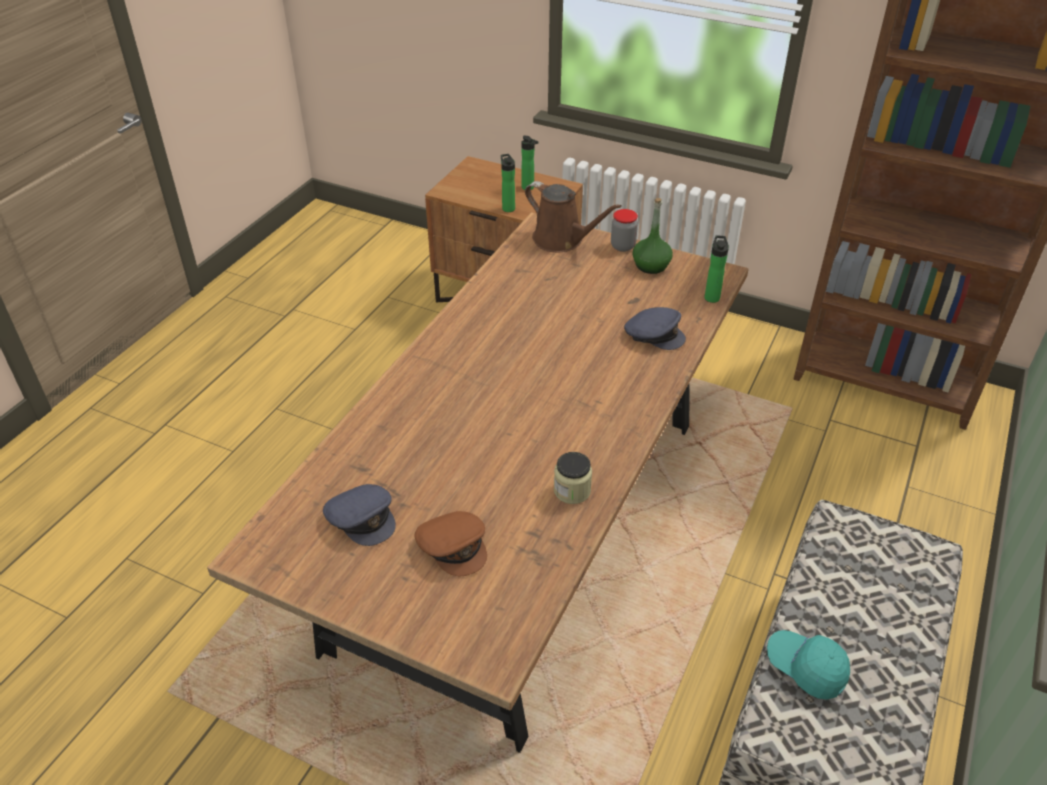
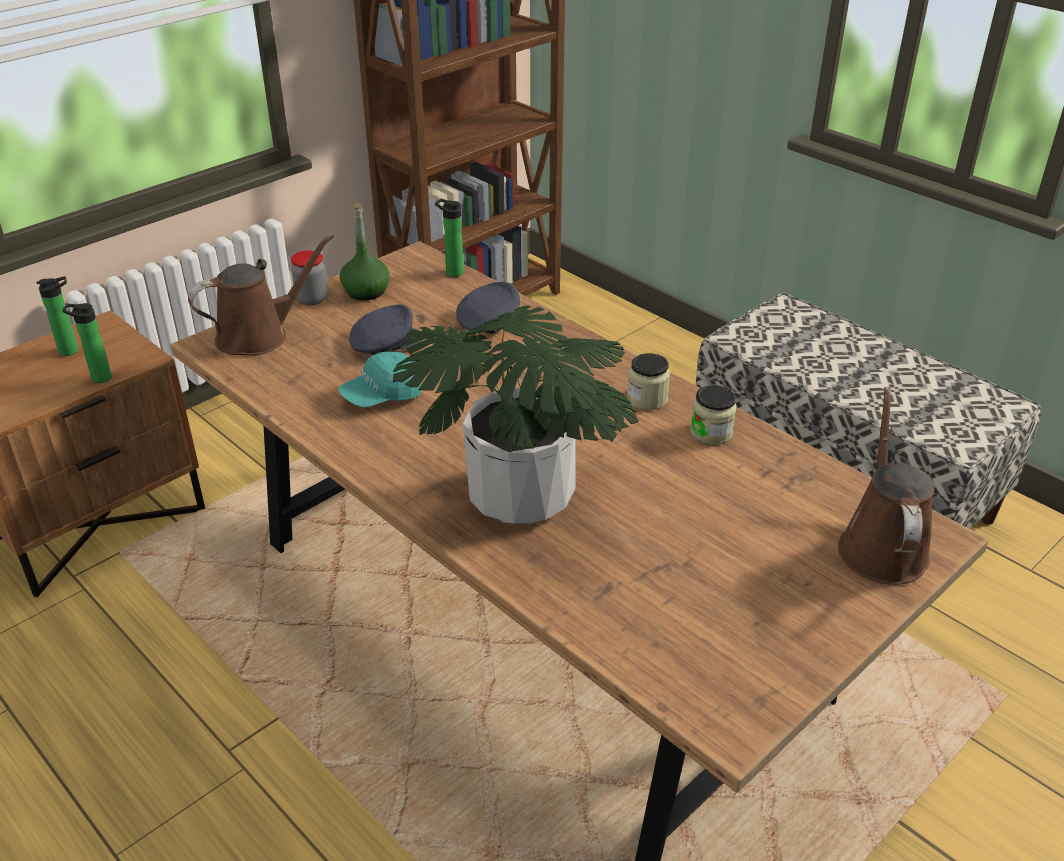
camera: 70 degrees left, 5 degrees down
(362, 519) = (699, 603): grey cap -> grey cap (384, 343)
(443, 405) = (520, 496): none -> potted plant
(453, 546) = (769, 535): brown cap -> none
(468, 621) = (881, 545): none -> brown watering can
(598, 444) = (647, 399): none -> jar
(805, 669) = (893, 407): turquoise cap -> turquoise cap (382, 396)

